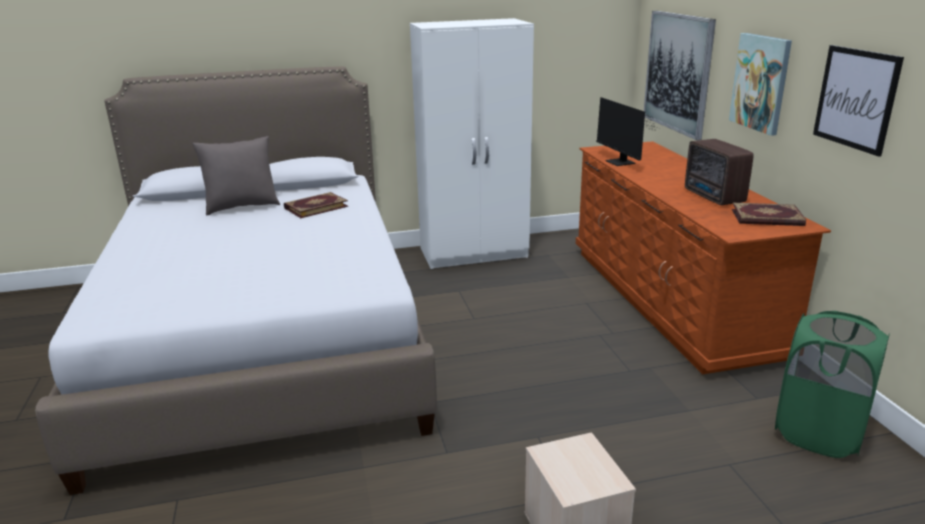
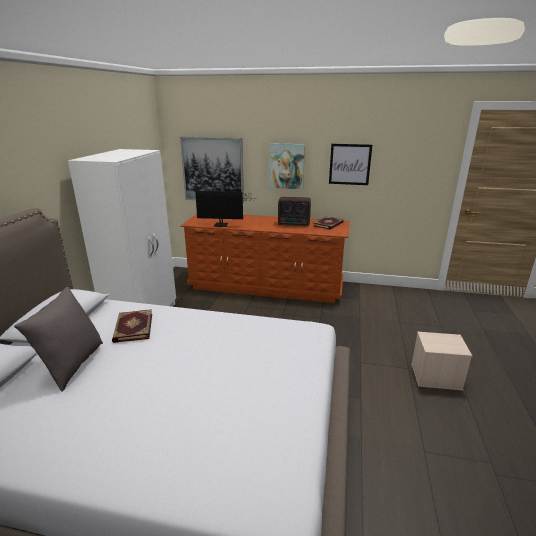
camera: 65 degrees left, 0 degrees up
(819, 433) = (387, 297): green laundry basket -> none

